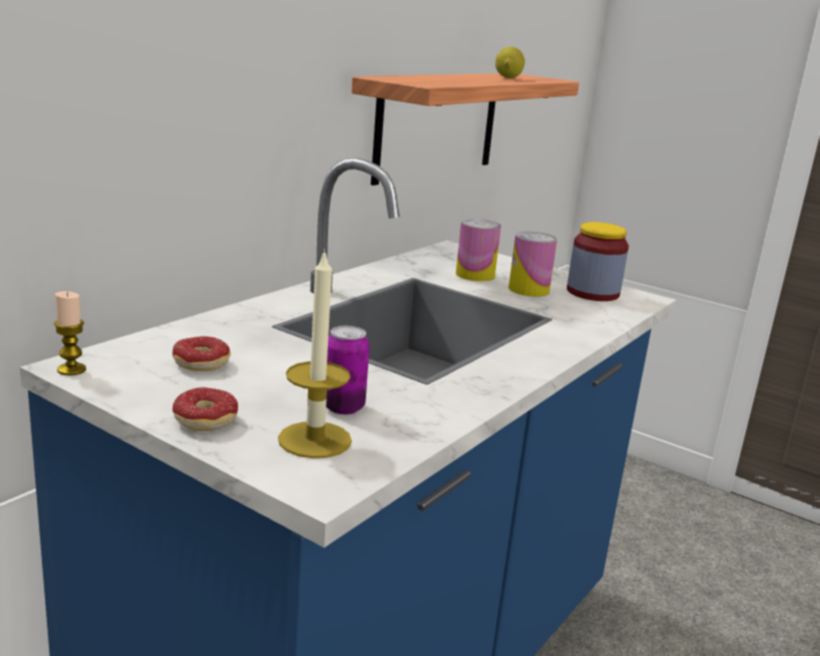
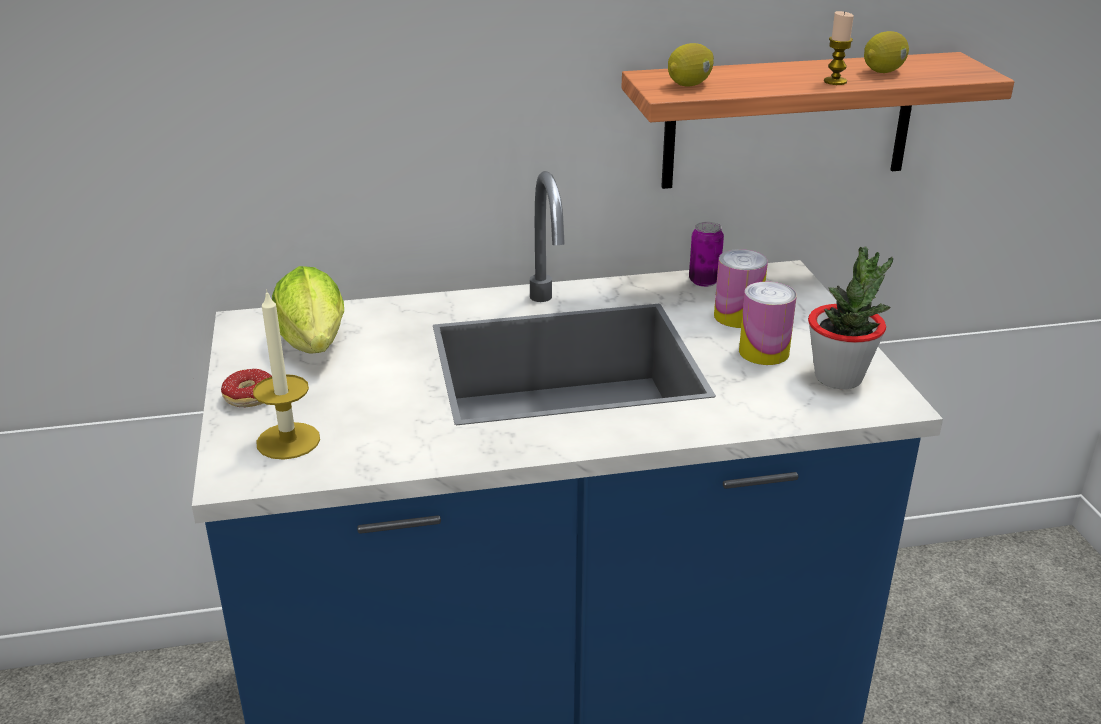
camera: 45 degrees right, 10 degrees up
(71, 370) = (238, 324): candle -> candle (835, 81)
(195, 367) = (315, 348): donut -> lettuce
(343, 407) = (353, 421): can -> can (704, 281)
(424, 81) = (690, 84): none -> lemon
(592, 293) = (839, 377): jar -> potted plant

